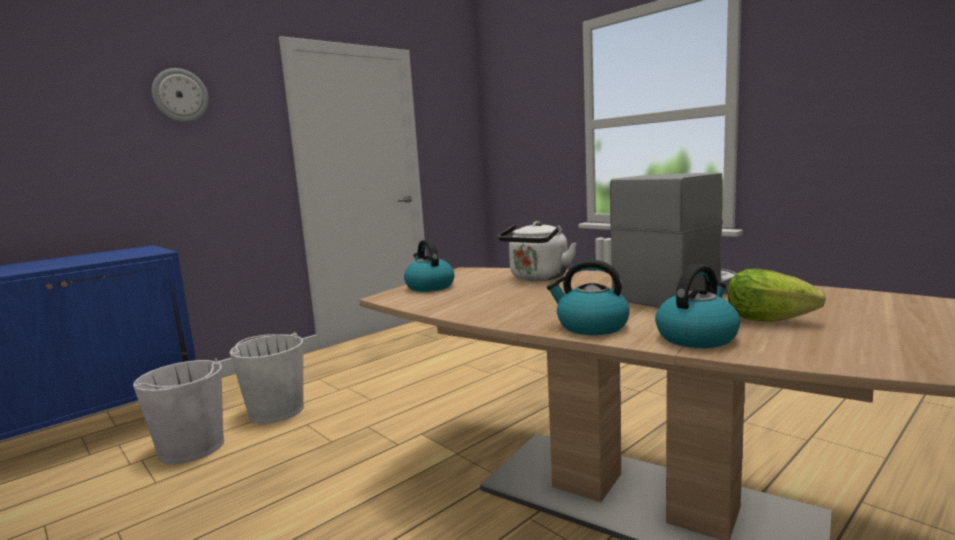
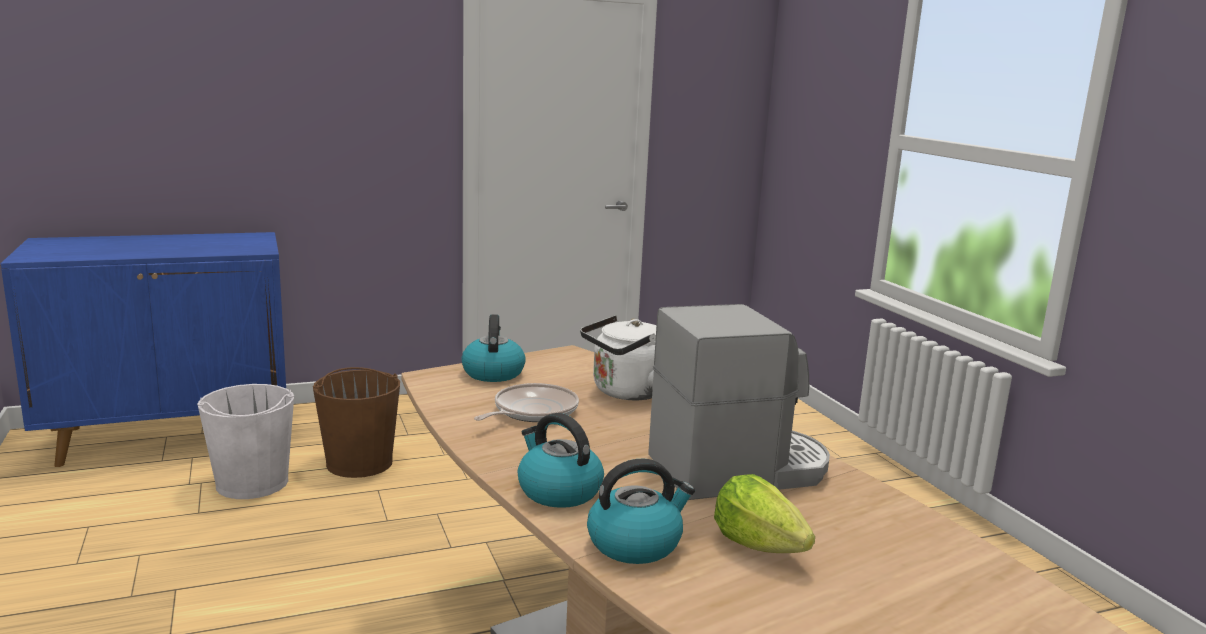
camera: 20 degrees right, 5 degrees up
(180, 95) = (326, 52): wall clock -> none
(276, 411) = (359, 462): white bucket -> brown bucket
(493, 297) = (532, 411): none -> frying pan

